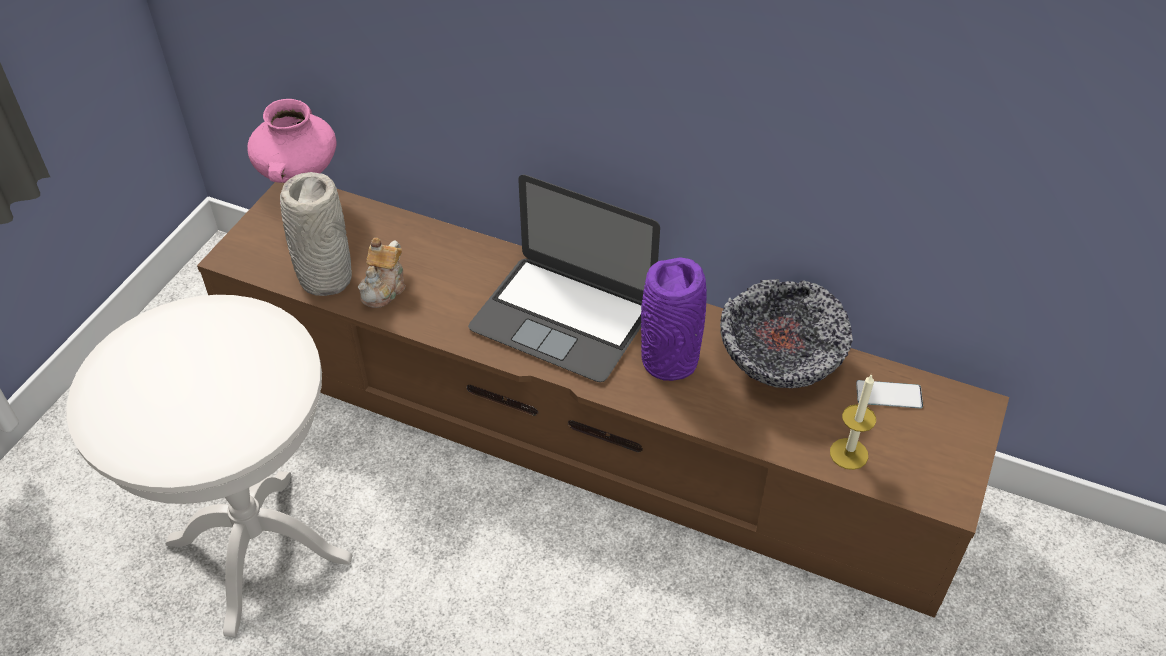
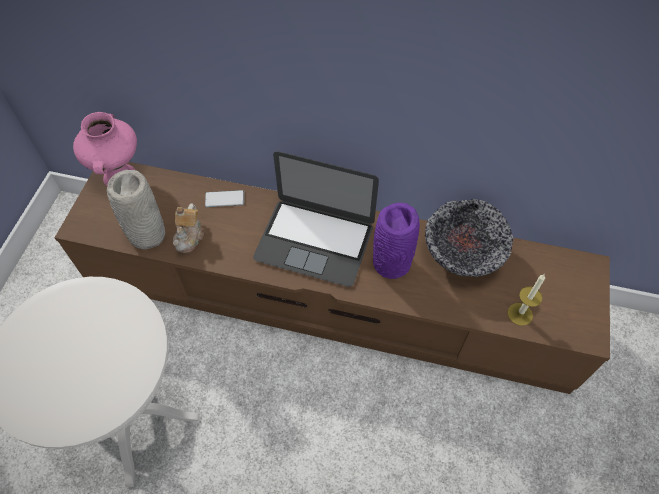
camera: 10 degrees left, 10 degrees up
(889, 395) = (535, 267): phone -> phone (224, 199)

